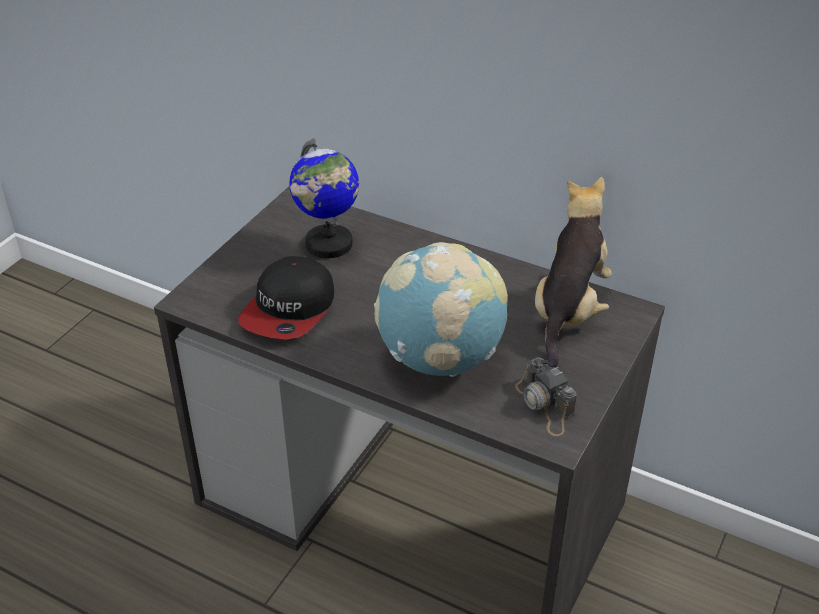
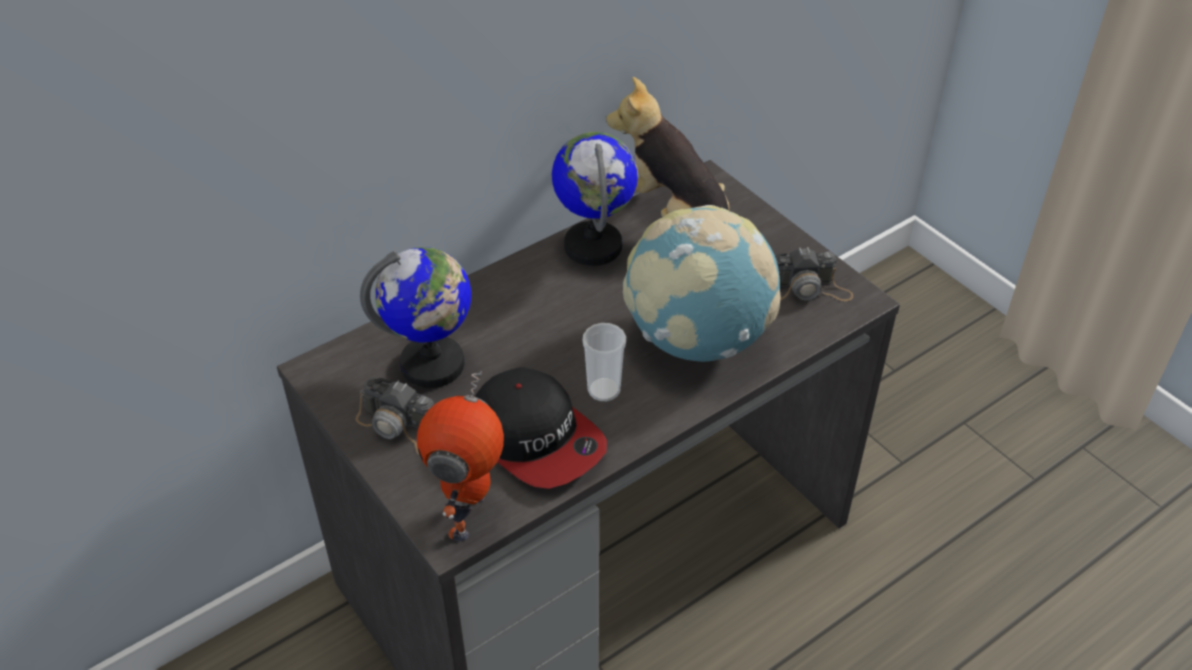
camera: 65 degrees left, 5 degrees up
(206, 303) = (470, 516): none -> toy robot
(265, 250) = (400, 427): none -> camera
(354, 326) = (604, 390): none -> cup
(503, 276) = (593, 245): none -> globe

